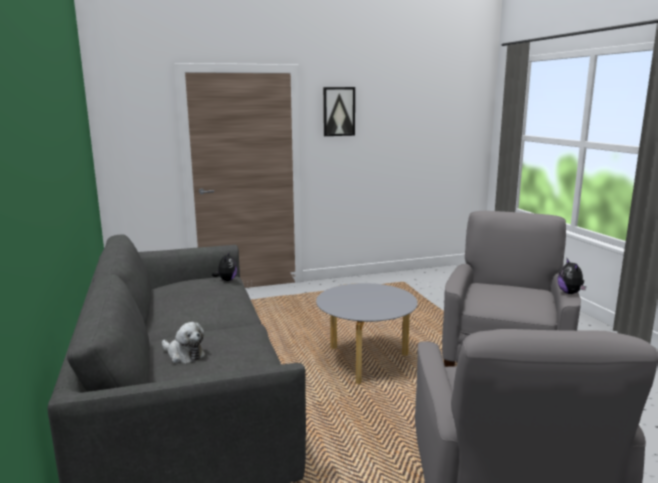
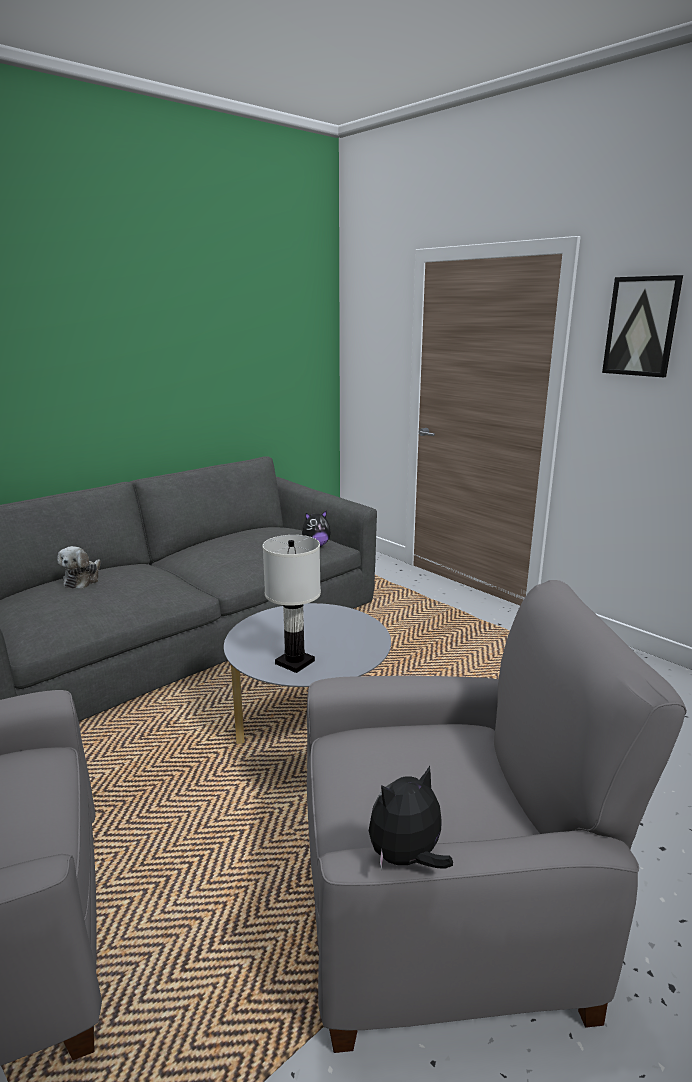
camera: 65 degrees right, 5 degrees up
(390, 306) = (294, 662): none -> white table lamp

